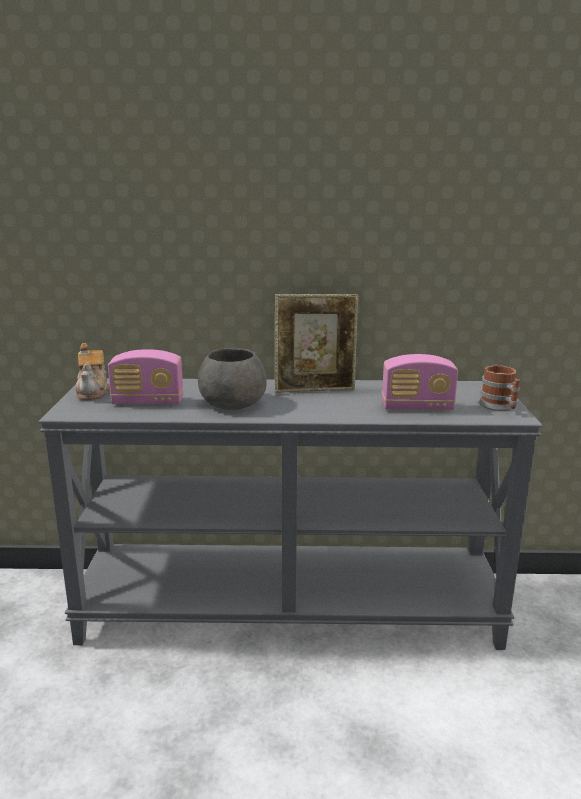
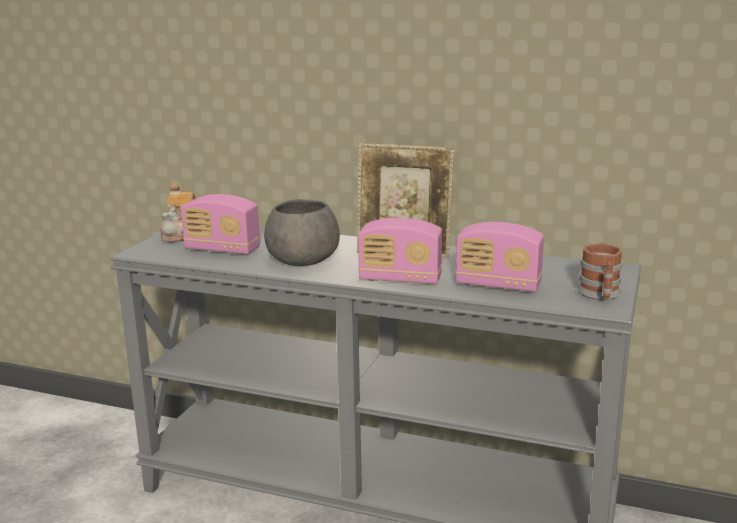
camera: 20 degrees right, 0 degrees up
(334, 411) = (400, 279): none -> radio

